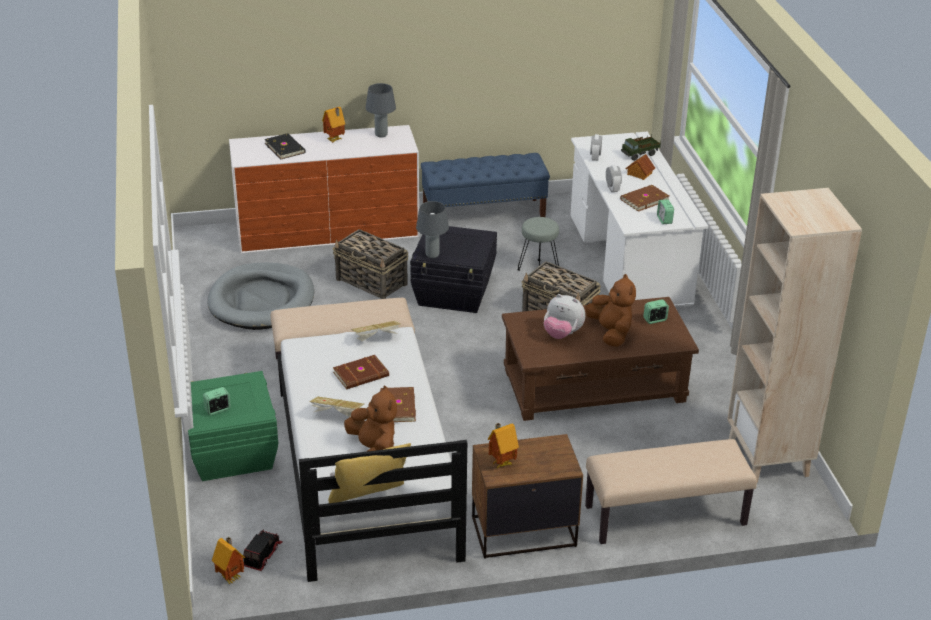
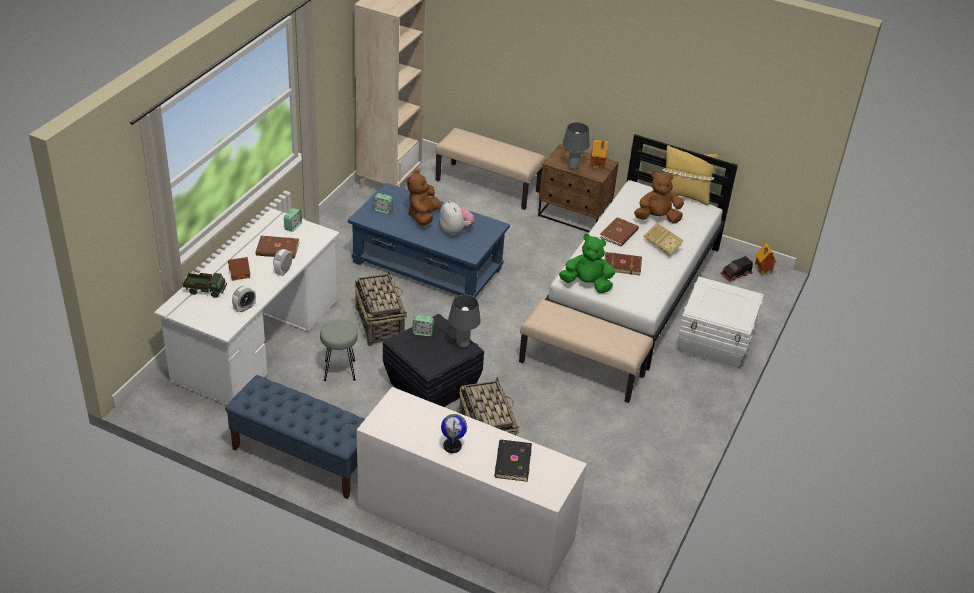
camera: 145 degrees left, 5 degrees up
(217, 410) = (734, 300): alarm clock -> alarm clock (422, 332)
(231, 452) = (715, 344): green storage box -> white storage box
(262, 301) = (597, 467): grey dog bed -> none
(335, 140) = (452, 446): toy house -> globe
(374, 450) = (657, 218): brown plush toy -> brown plush toy turned 75 degrees clockwise
(376, 339) = (587, 284): book -> green plush toy
(381, 135) = (401, 428): grey table lamp -> grey table lamp (573, 167)
(593, 385) = (427, 266): brown coffee table -> blue coffee table

